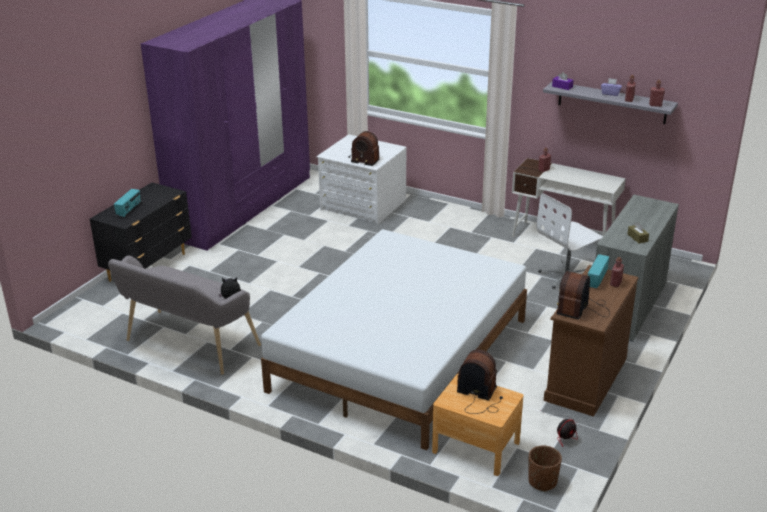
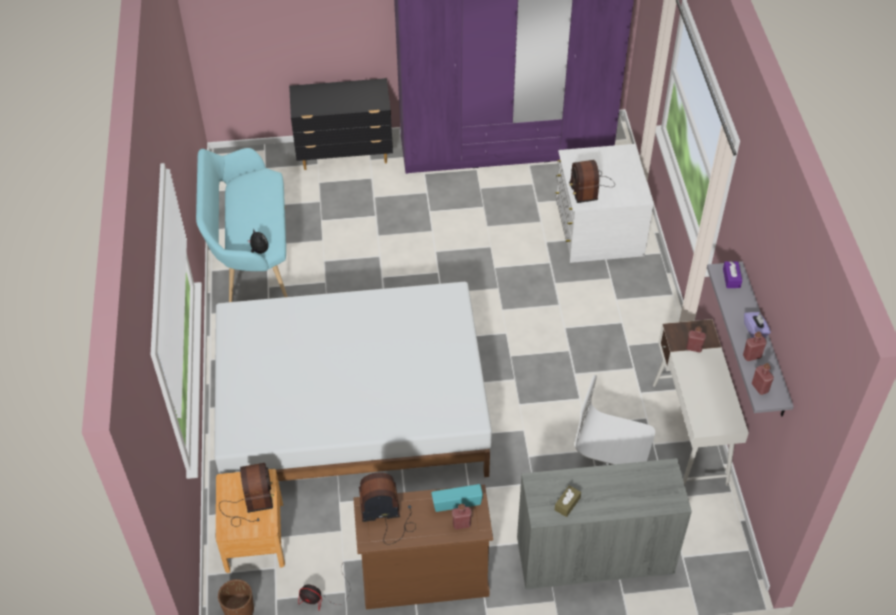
camera: 55 degrees right, 20 degrees up
(129, 210) = (324, 98): radio -> none
(187, 345) = (252, 257): grey bench -> turquoise bench

